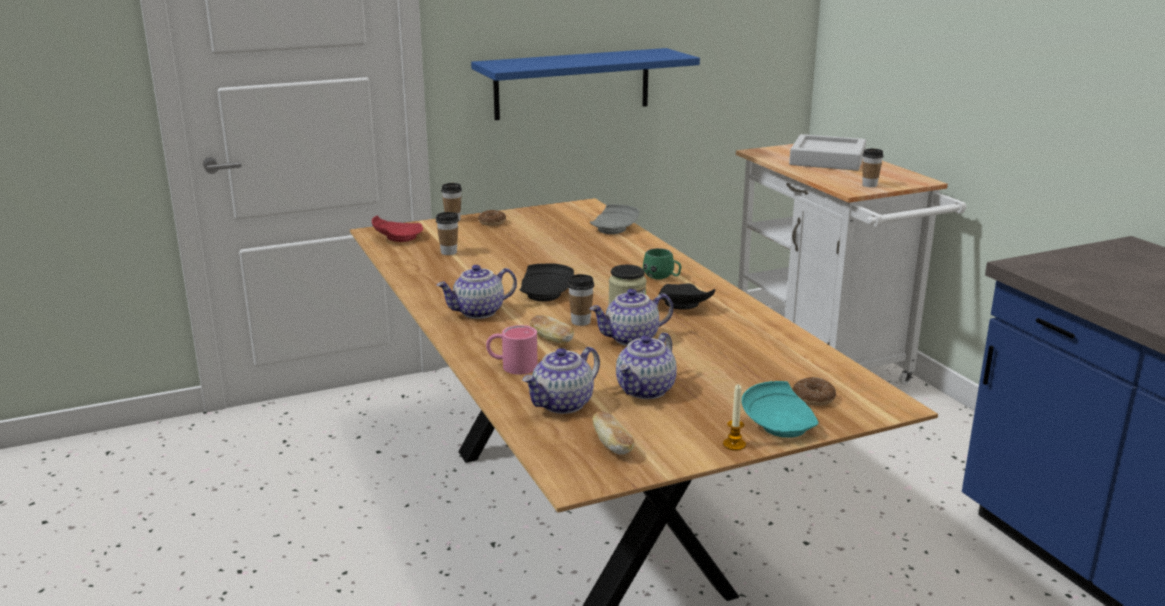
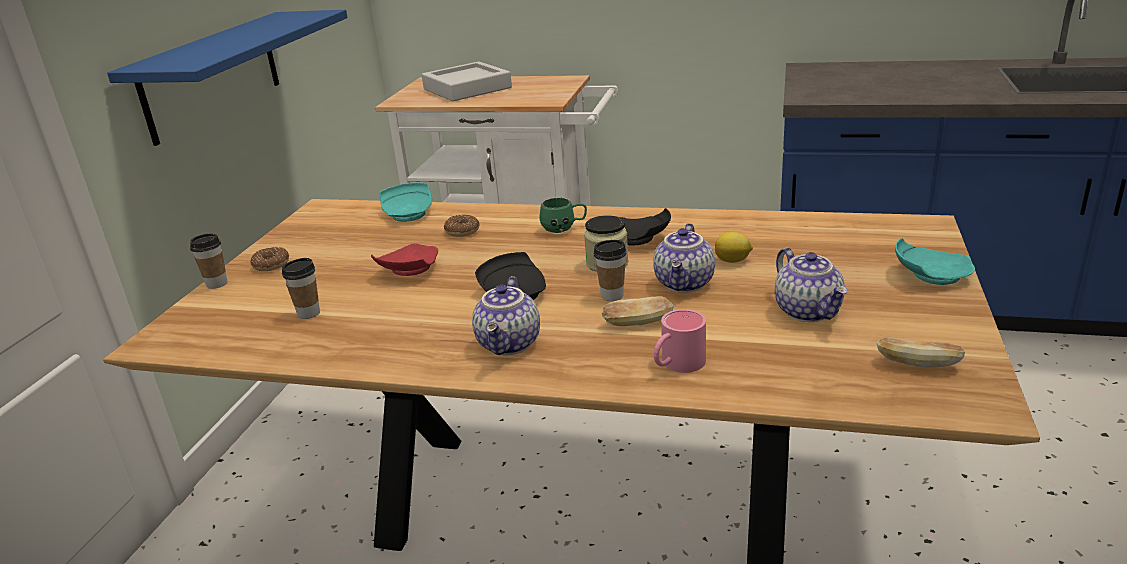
camera: 50 degrees left, 5 degrees up
(397, 238) = (201, 333): red plate -> red plate (408, 270)
(563, 404) = (802, 363): teapot -> none
(614, 229) = (409, 213): grey plate -> turquoise plate
(694, 345) = (733, 261): none -> lemon
(734, 445) = (956, 306): candle -> none
(813, 398) = (890, 247): donut -> donut (462, 231)
(869, 185) = (550, 93): cup -> none

